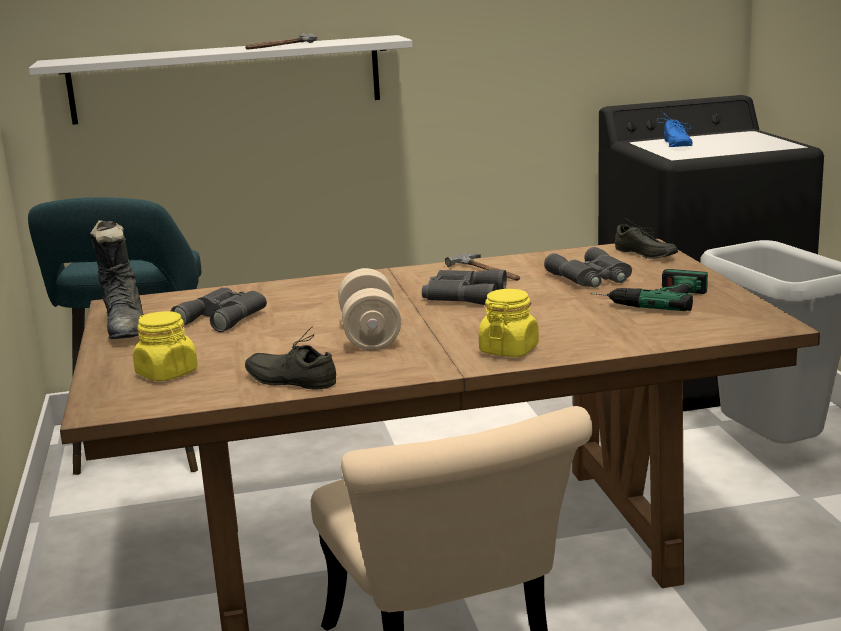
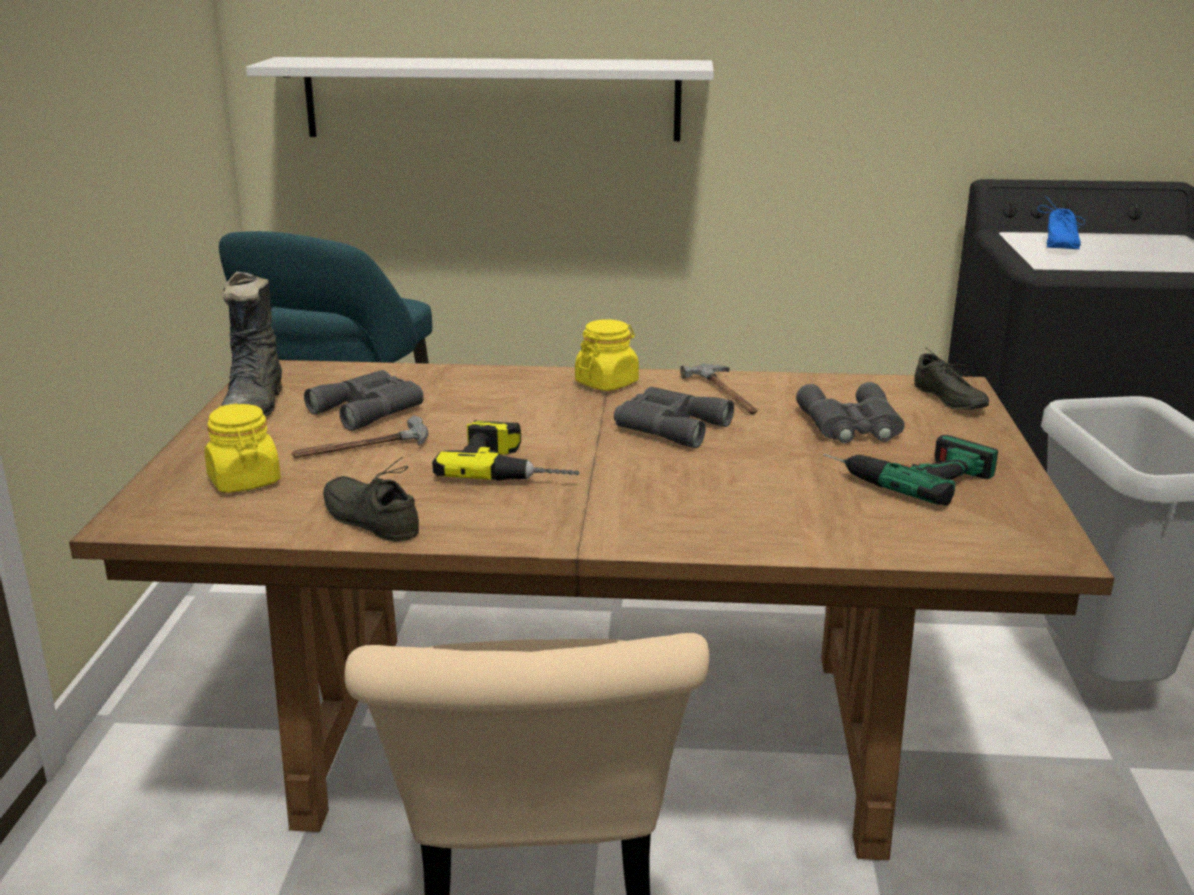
camera: 15 degrees right, 5 degrees up
(281, 46) = (551, 64): hammer -> hammer (361, 448)
(370, 334) = (515, 466): beige dumbbell -> power drill
(509, 350) = (664, 525): yellow jar -> yellow jar (607, 383)

